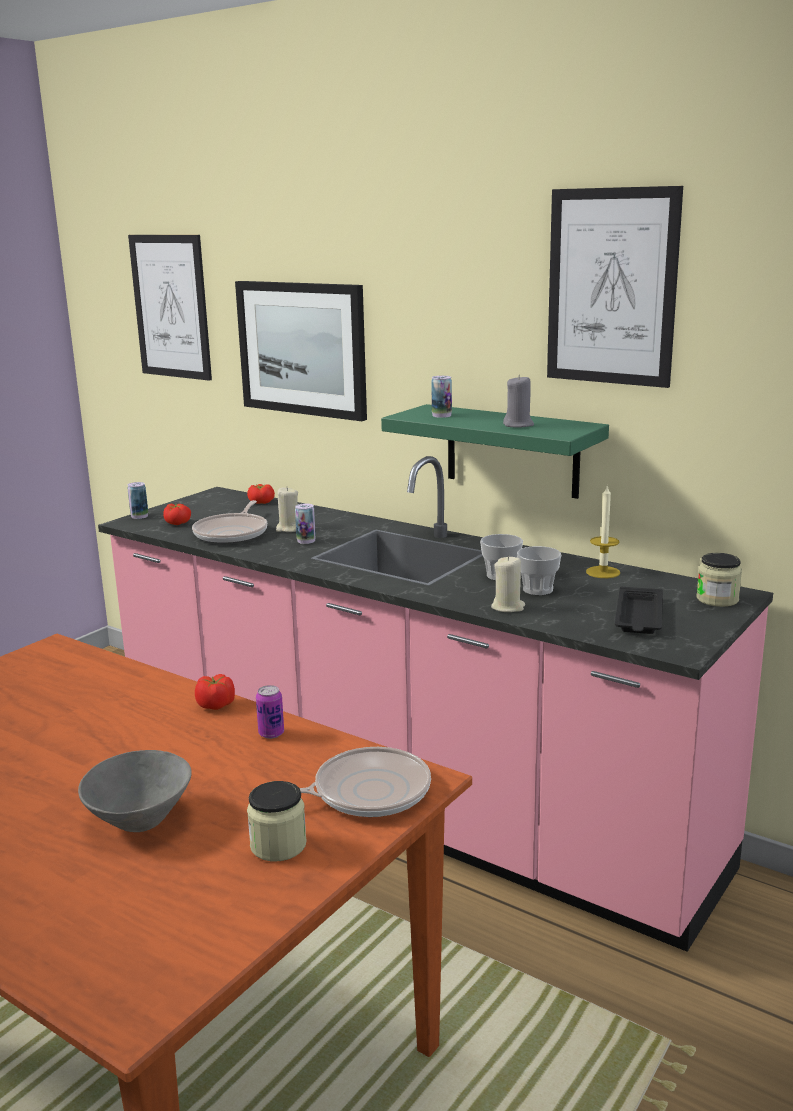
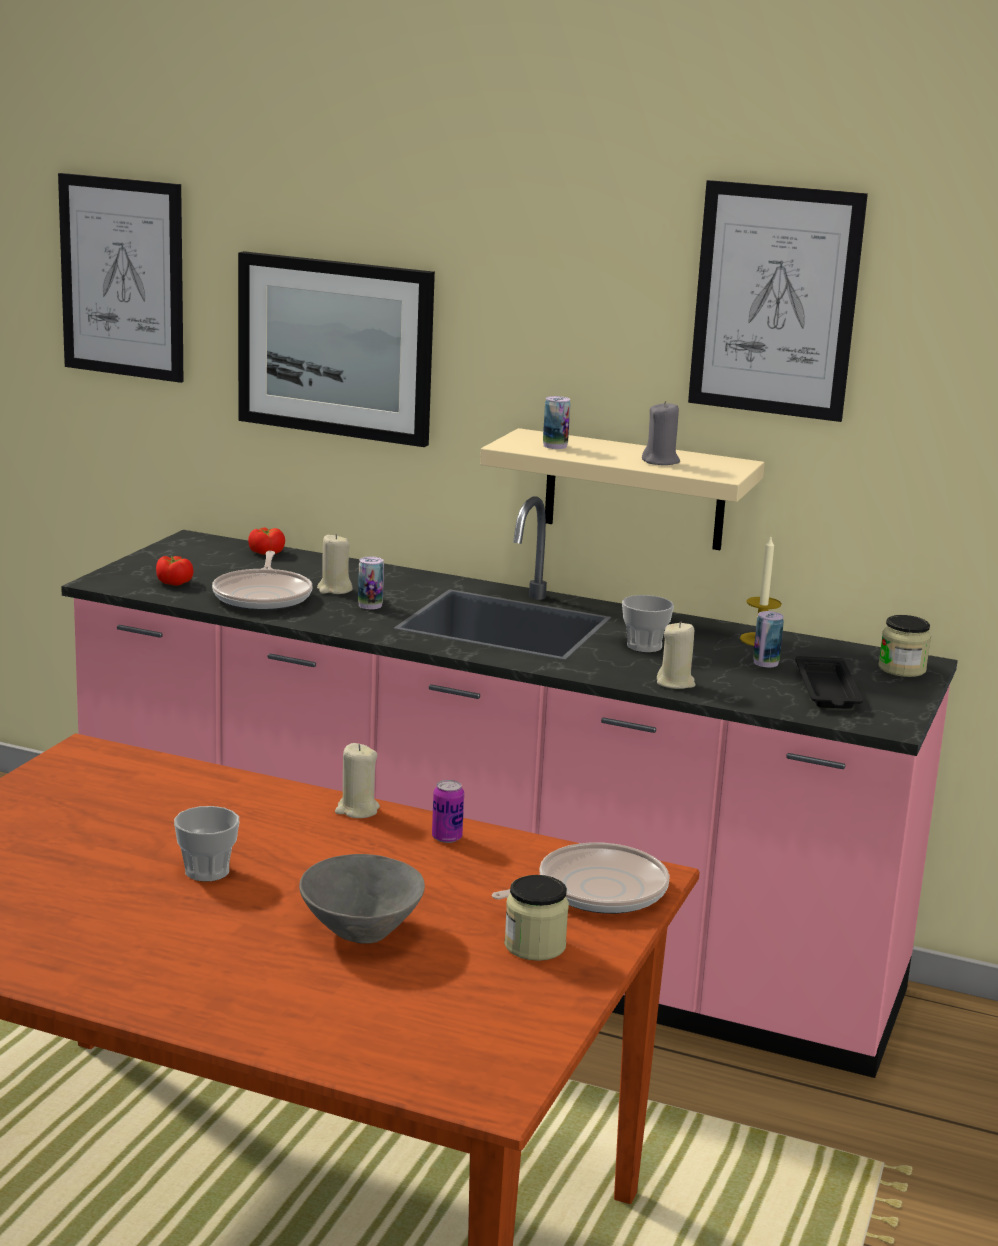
camera: 15 degrees left, 0 degrees up
(139, 516) = (111, 573): can -> can (765, 663)
(216, 705) = (357, 810): tomato -> beige candle
(512, 451) = (635, 490): green shelf -> beige shelf
(538, 590) = (697, 662): cup -> cup (207, 871)

